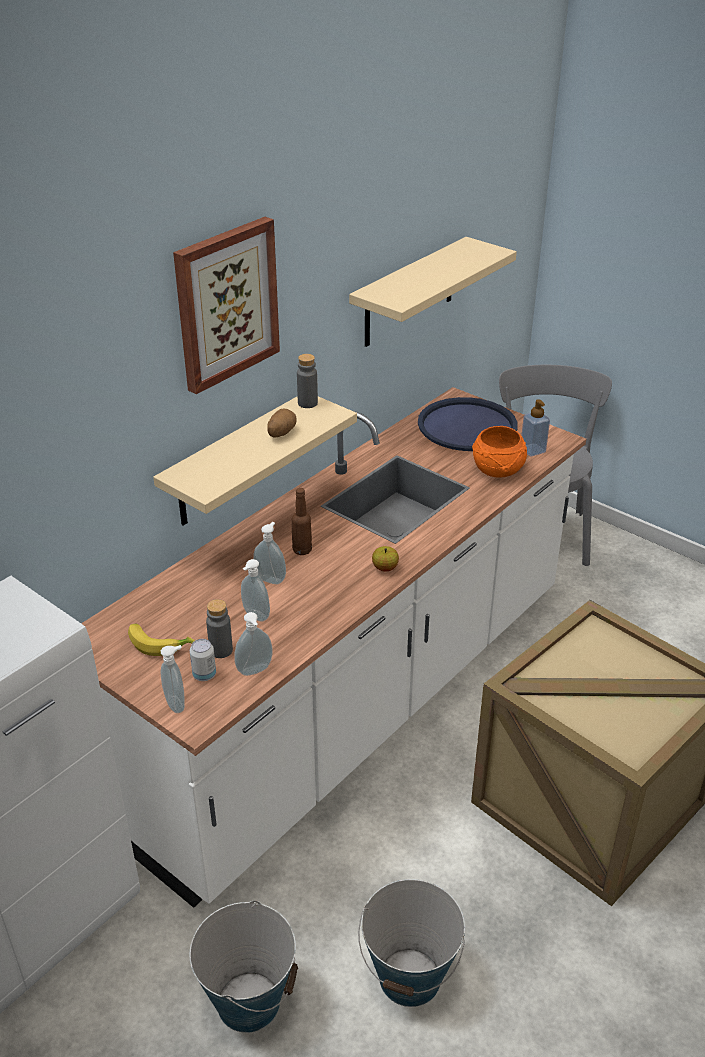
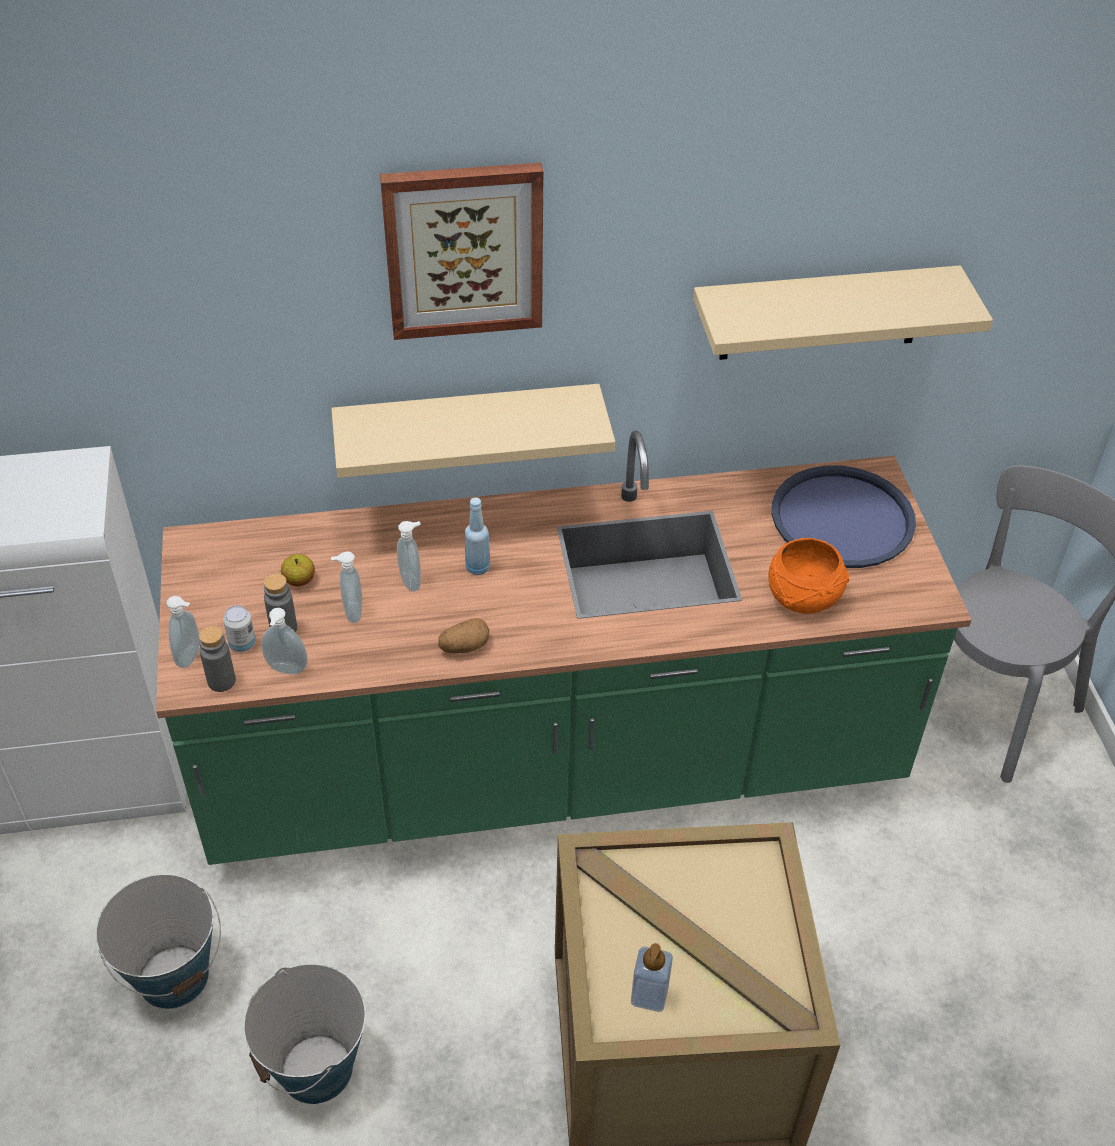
camera: 40 degrees right, 10 degrees up
(159, 643) = (244, 586): banana -> none
(281, 433) = (506, 423): potato -> potato (464, 647)
(302, 550) = (477, 567): brown bottle -> blue bottle
(307, 403) = (579, 400): grey bottle -> grey bottle (221, 681)
(352, 703) = (553, 764): white counter -> green counter
(385, 568) = (531, 640): apple -> apple (299, 580)
(532, 450) = (880, 596): soap dispenser -> soap dispenser (649, 995)

